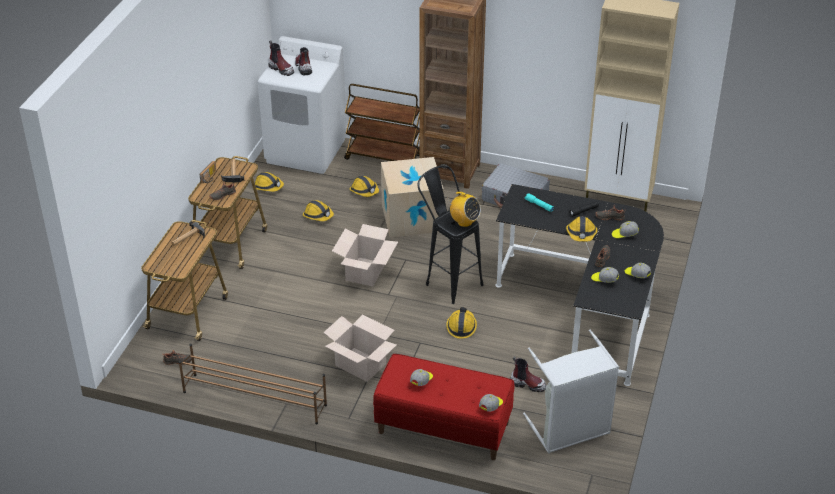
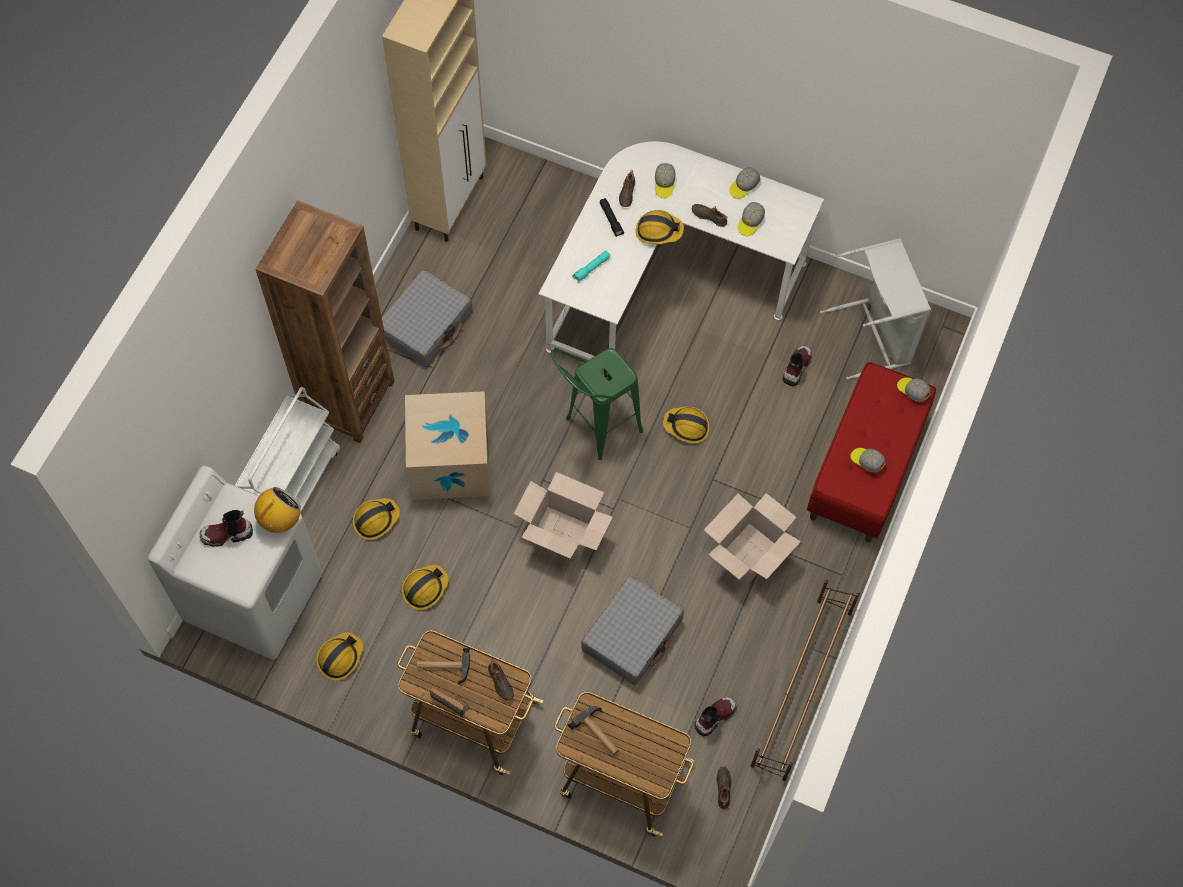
camera: 85 degrees left, 25 degrees up
(281, 69) = (226, 568): boot -> boot (715, 716)
(291, 310) = (632, 635): none -> grey suitcase
(384, 157) = (294, 485): brown cart -> white cart
(448, 281) = (594, 431): black stool -> green stool
(464, 222) = (609, 363): radio -> radio (280, 520)
(586, 307) = (665, 280): black desk -> white desk

